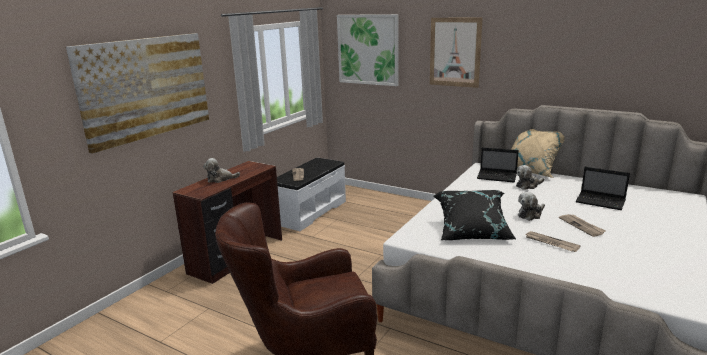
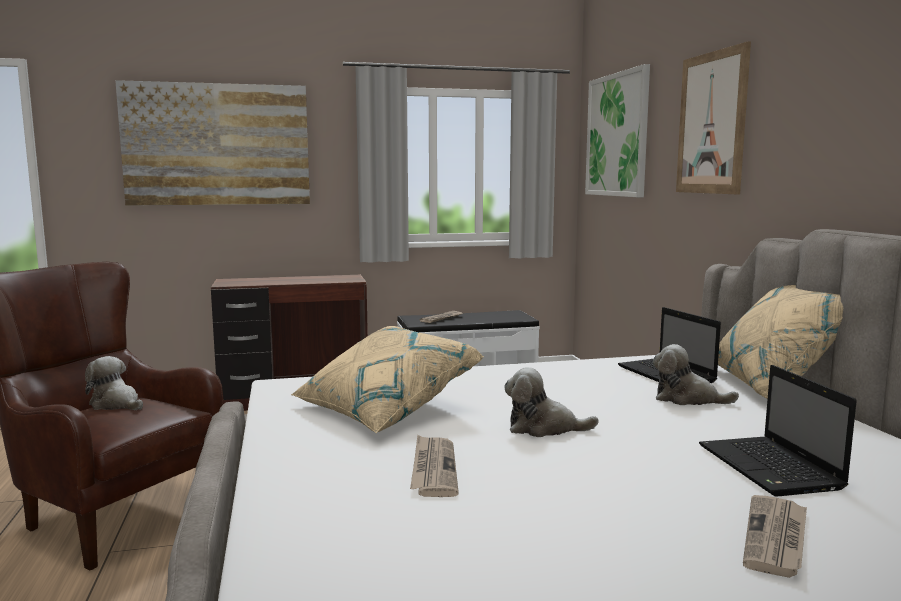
camera: 45 degrees right, 10 degrees down
(220, 179) = (281, 279): plush toy -> plush toy (116, 404)
(472, 230) = (384, 409): black pillow -> beige pillow
(582, 226) = (579, 477): newspaper -> newspaper (776, 538)

